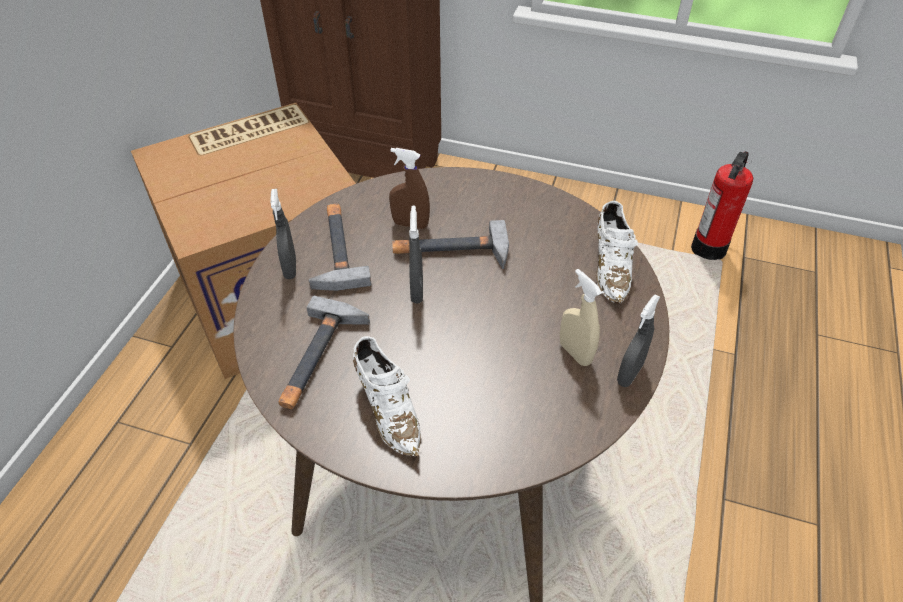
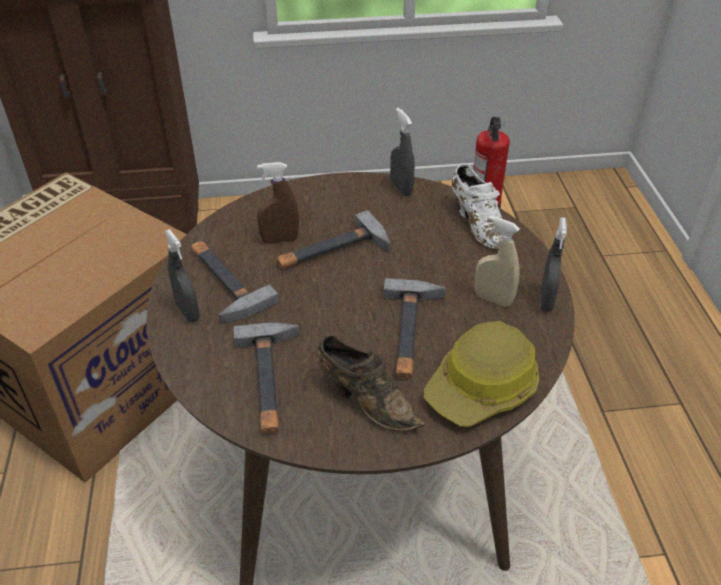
camera: 25 degrees left, 5 degrees down
(388, 409) = (365, 400): white shoe -> brown shoe
(417, 291) = (324, 293): grey spray bottle -> grey spray bottle (401, 188)
(472, 358) = (411, 332): none -> hammer
(505, 440) = (482, 387): none -> hard hat

